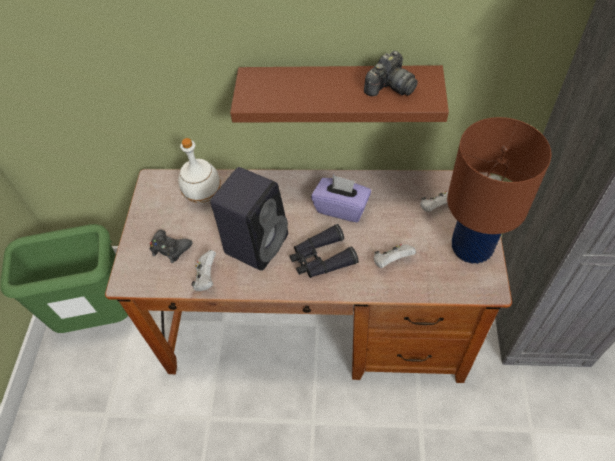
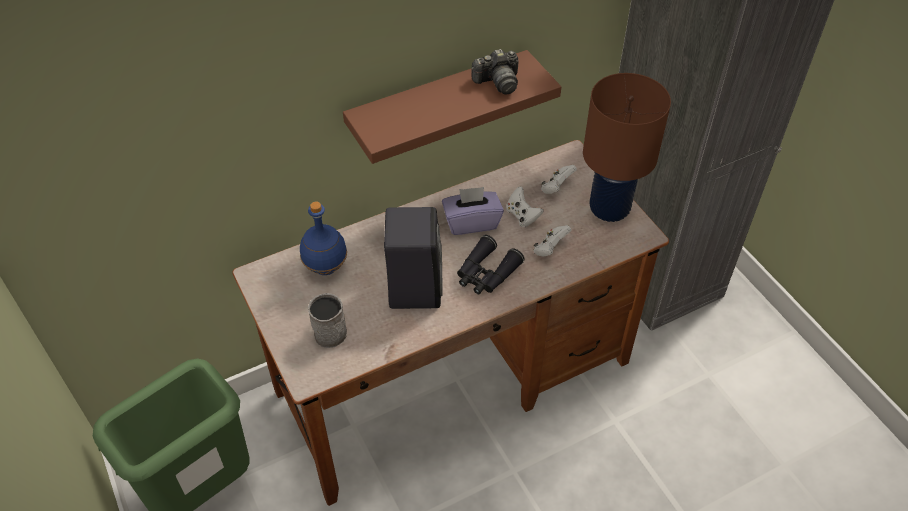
camera: 35 degrees left, 5 degrees down
(170, 249) = (330, 329): black game controller -> grey mug
(204, 196) = (325, 267): white bottle -> blue bottle
(206, 278) = (389, 338): white game controller -> white game controller (522, 216)
(390, 87) = (498, 82): camera -> camera turned 60 degrees clockwise

